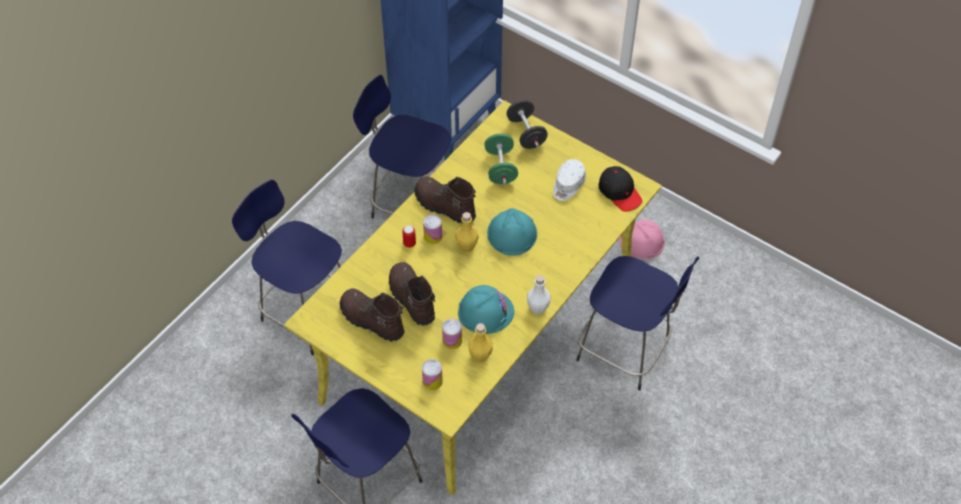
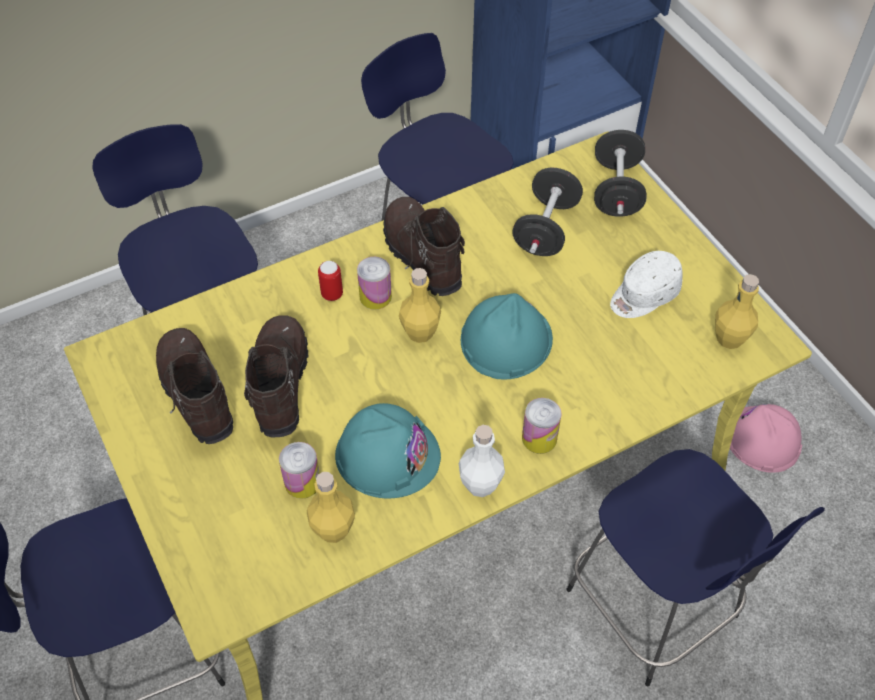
camera: 25 degrees right, 0 degrees up
(432, 381) = (227, 540): can -> can (539, 438)
(501, 168) = (545, 229): green dumbbell -> black dumbbell
(619, 192) = (729, 338): black cap -> yellow bottle

